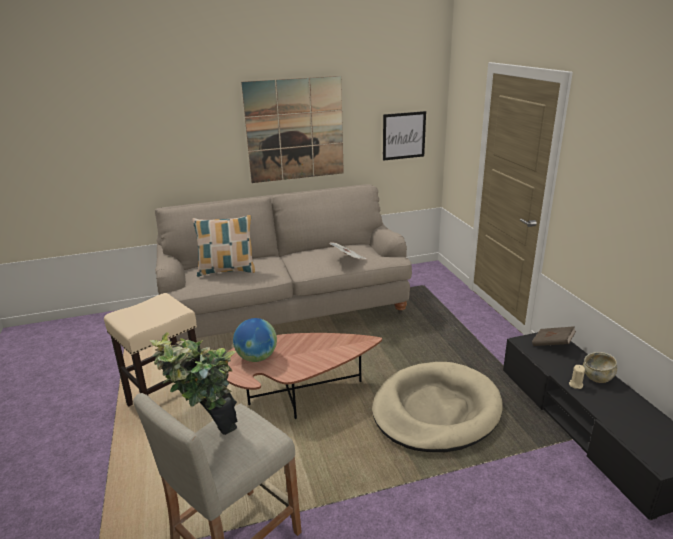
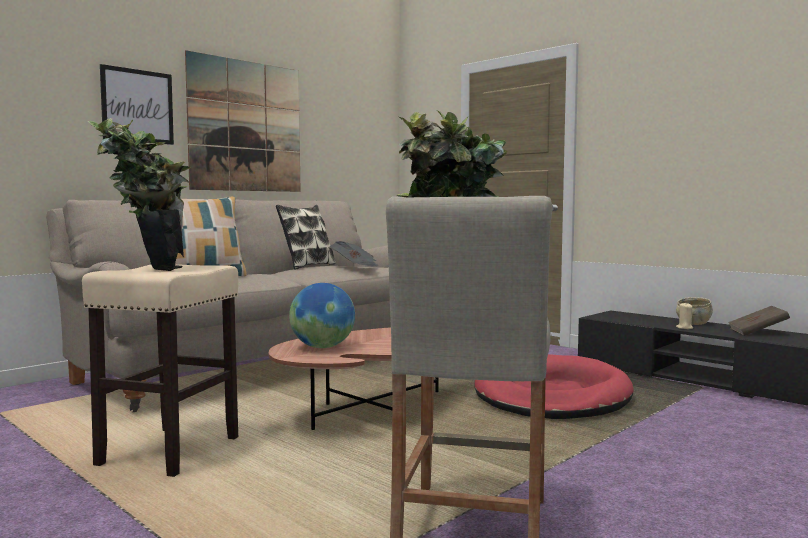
camera: 30 degrees left, 20 degrees down
(138, 312) = (145, 269): none -> potted plant
(321, 249) = (307, 266): none -> pillow
(404, 135) = (361, 155): picture -> picture (137, 106)
(435, 410) = (551, 395): beige dog bed -> red dog bed
(552, 344) = (624, 316): brown book -> brown book (757, 333)

